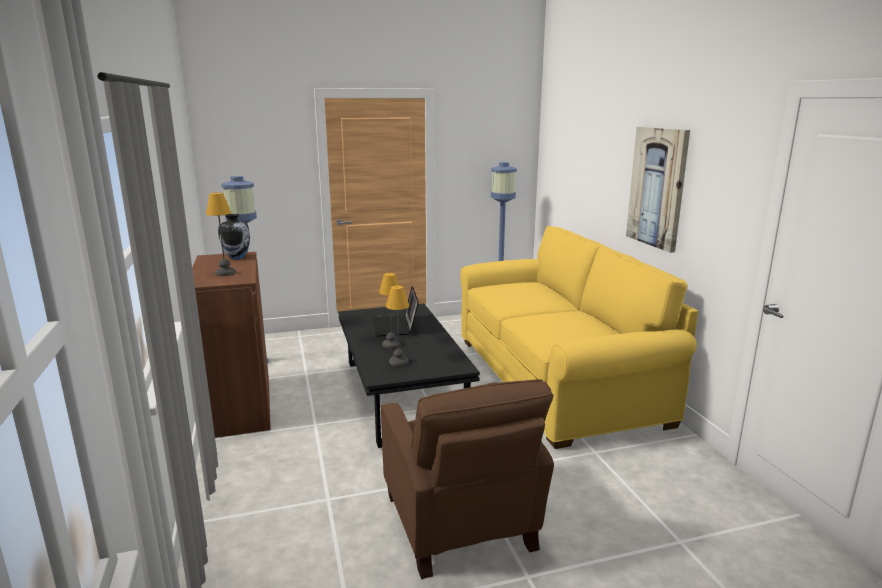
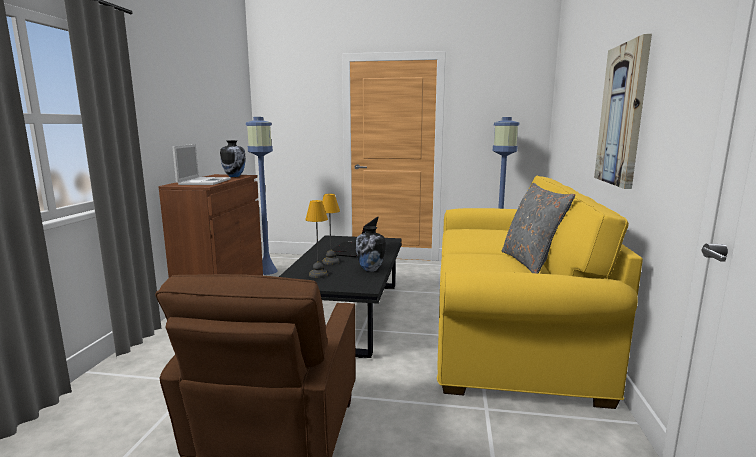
camera: 25 degrees right, 5 degrees down
(224, 273) = (205, 181): table lamp -> laptop
(441, 347) = (370, 270): none -> vase
(589, 318) = (531, 263): none -> grey pillow

